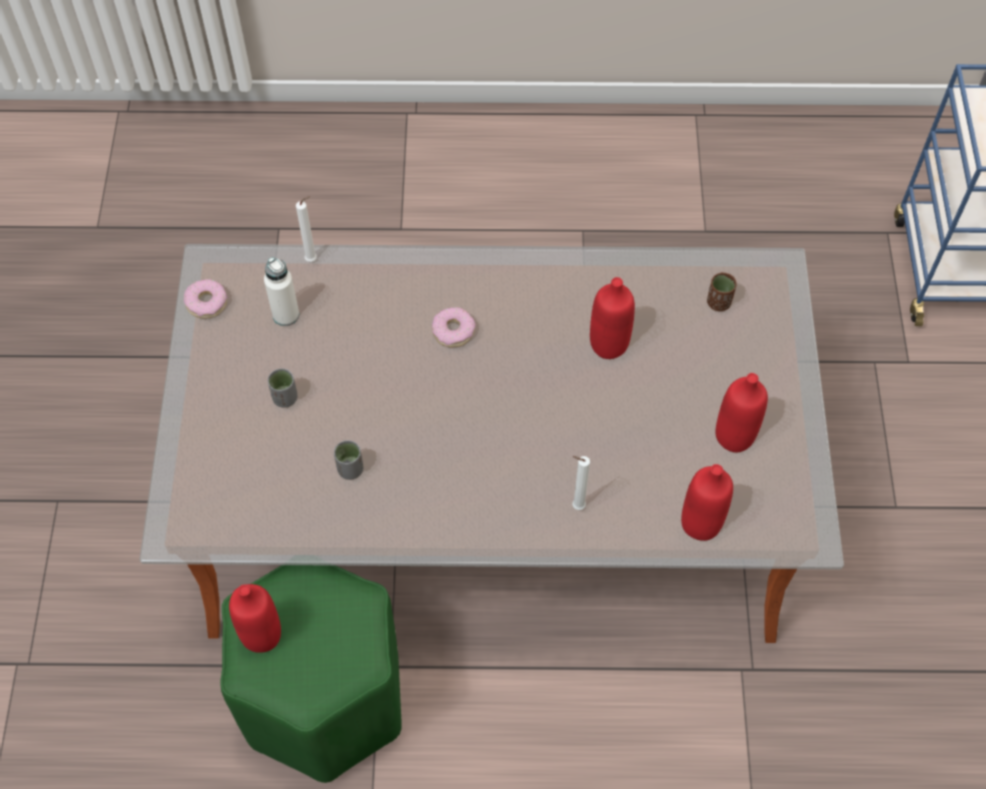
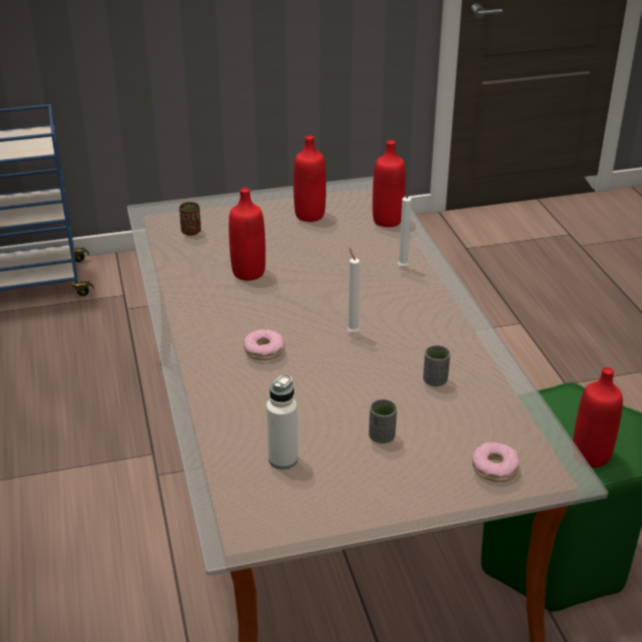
camera: 105 degrees left, 25 degrees down
(206, 303) = (288, 525): donut -> donut (495, 468)
(313, 259) = (204, 456): white candle -> white candle (352, 332)

